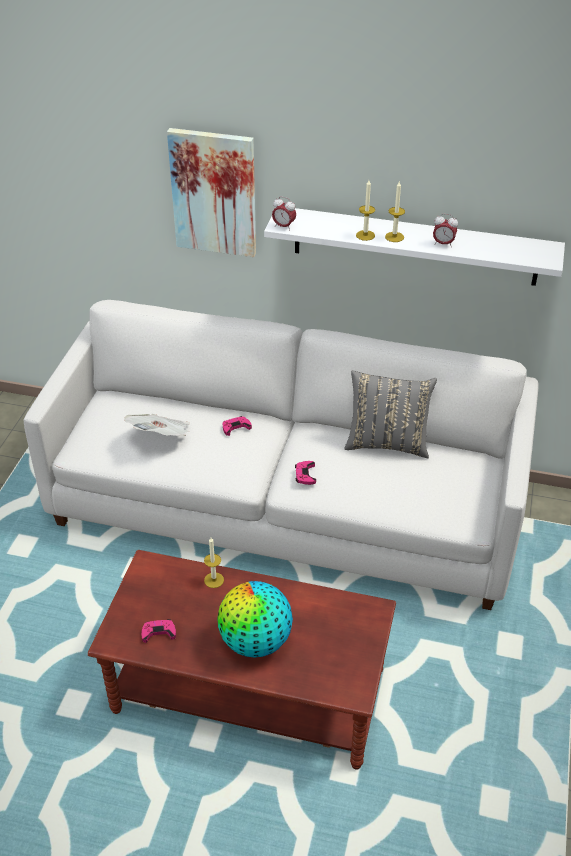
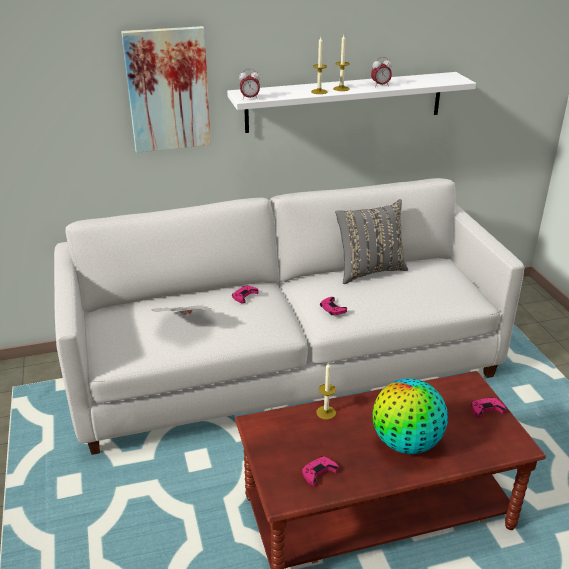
camera: 30 degrees left, 10 degrees down
(362, 644) = (486, 409): none -> pink game controller

